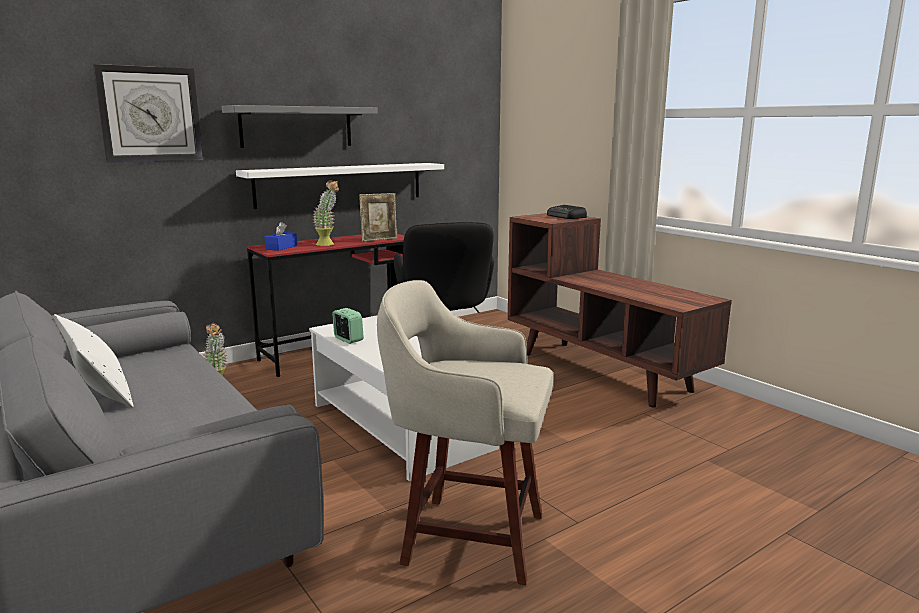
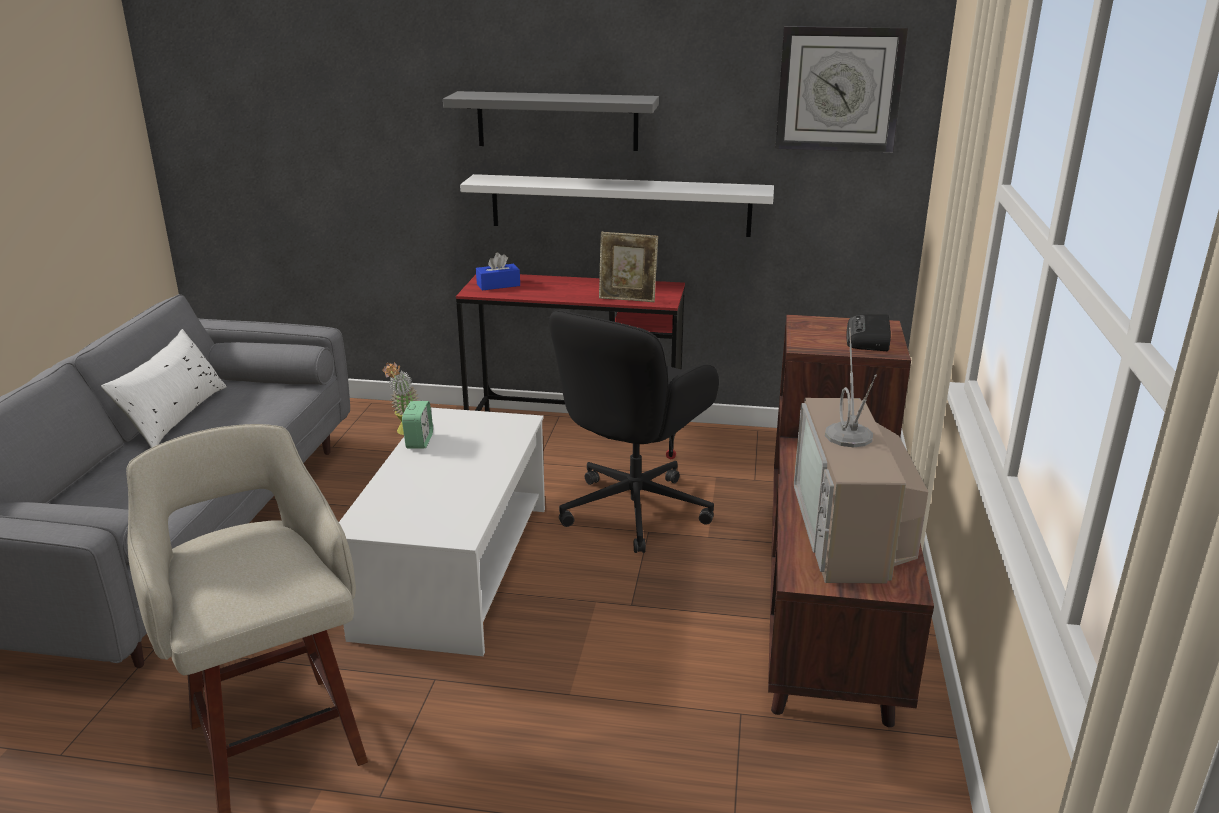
camera: 45 degrees right, 10 degrees up
(150, 114) = (375, 101): wall clock -> wall clock (839, 89)
(328, 244) = (552, 293): potted plant -> none
(656, 292) = (851, 532): none -> television

